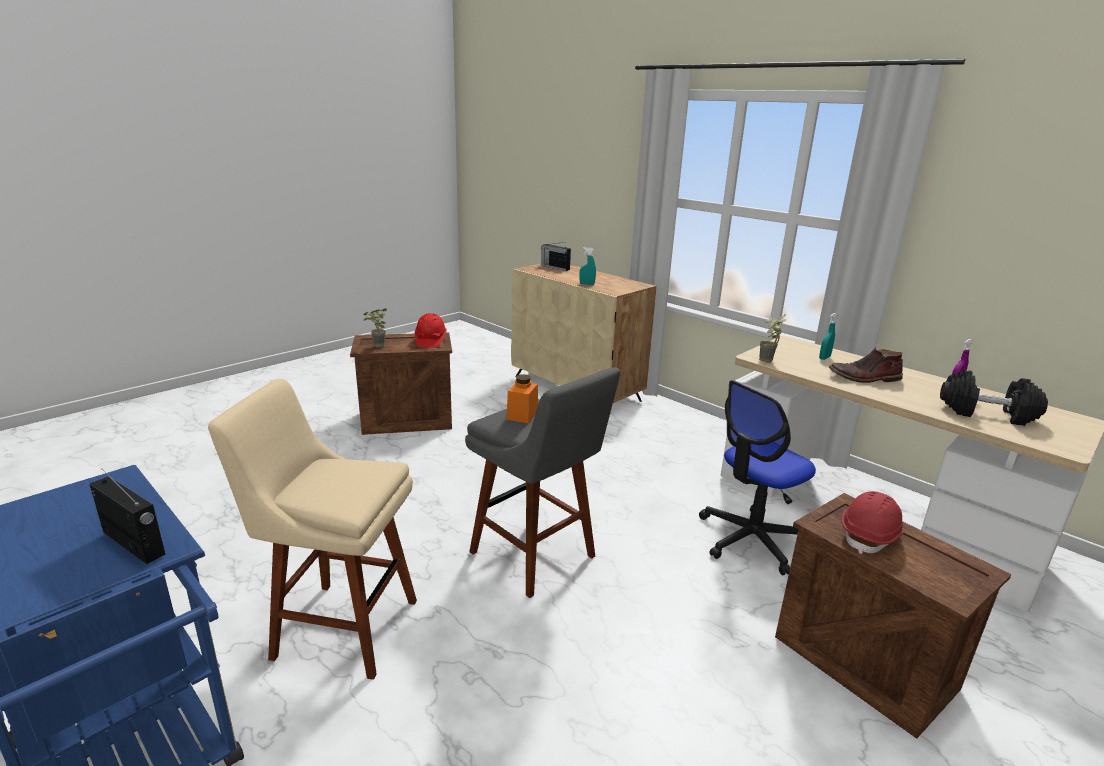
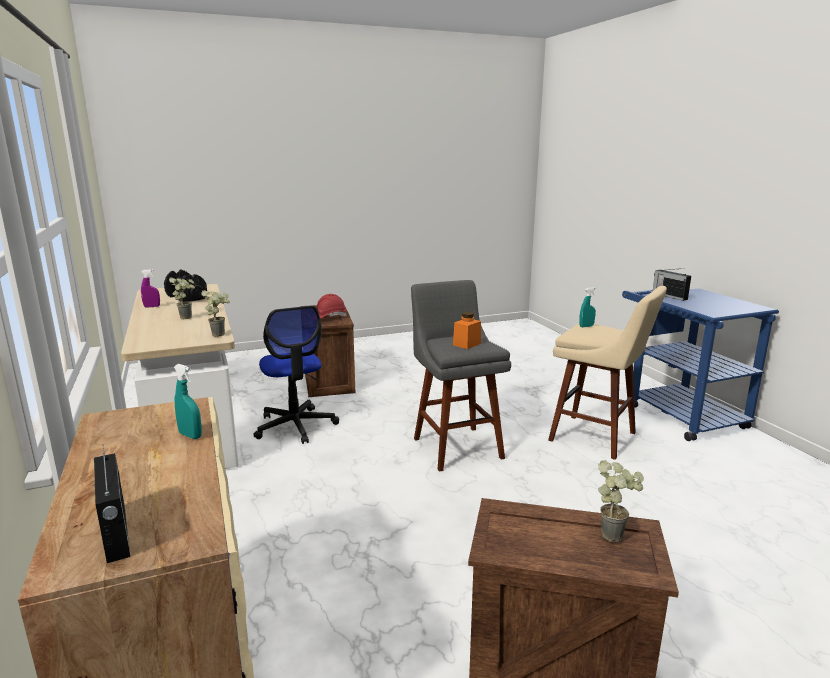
camera: 155 degrees left, 5 degrees down
(430, 341) = (513, 532): red hard hat -> none
(751, 539) = (295, 426): office chair -> office chair turned 75 degrees clockwise
(824, 358) = (164, 331): turquoise spray bottle -> turquoise spray bottle (586, 326)
(864, 378) = (187, 317): brown boot -> potted plant

